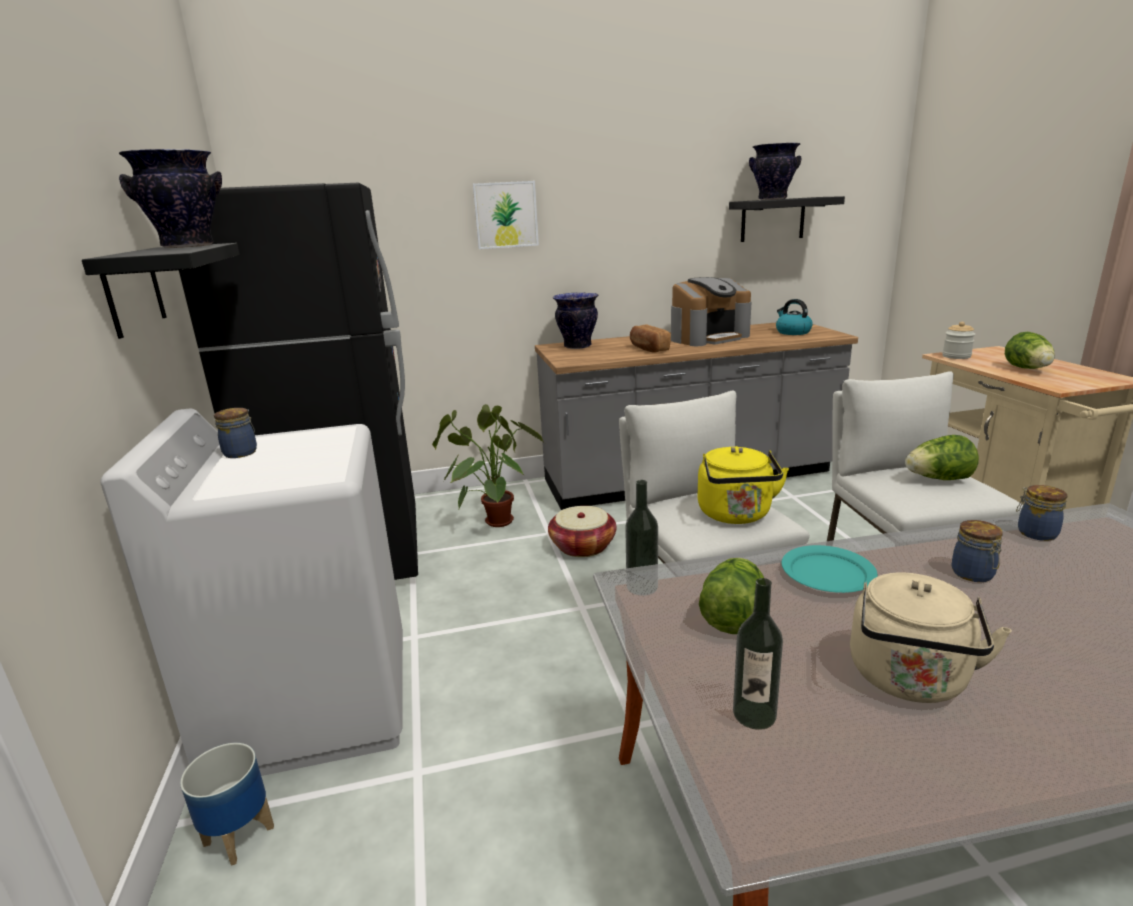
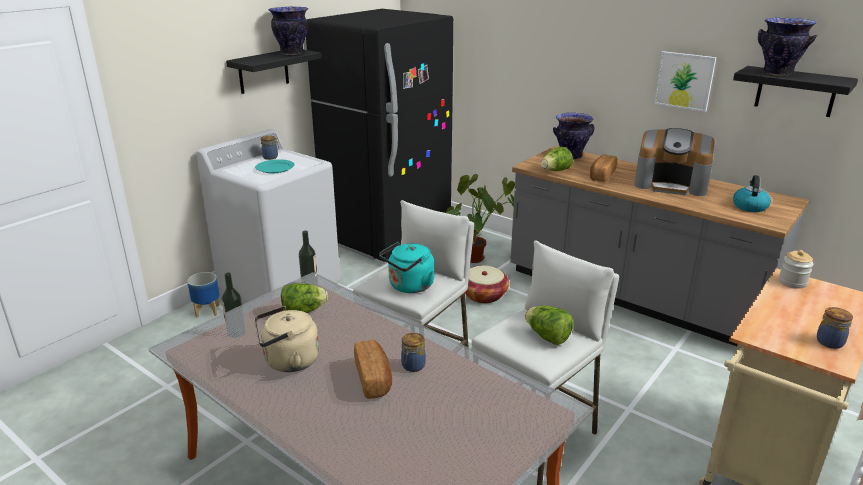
camera: 50 degrees right, 5 degrees up
(506, 215) = (551, 43): picture -> picture (684, 81)
(736, 515) = (409, 287): yellow kettle -> turquoise kettle
(828, 573) = (370, 325): turquoise plate -> turquoise plate (275, 168)
(1002, 614) = (374, 379): none -> bread
(1028, 369) = (798, 317): lettuce -> lettuce (555, 171)
(1035, 533) = (497, 381): jar -> jar (829, 341)

